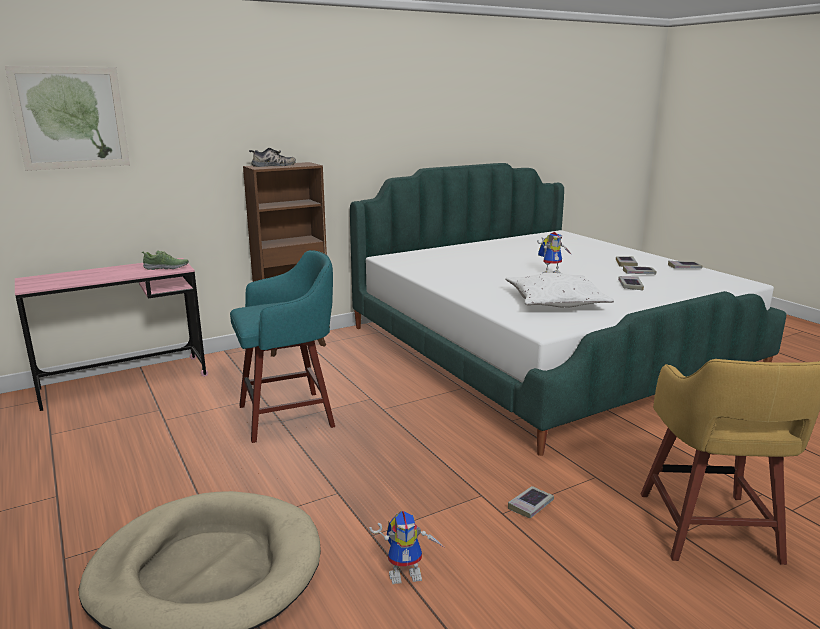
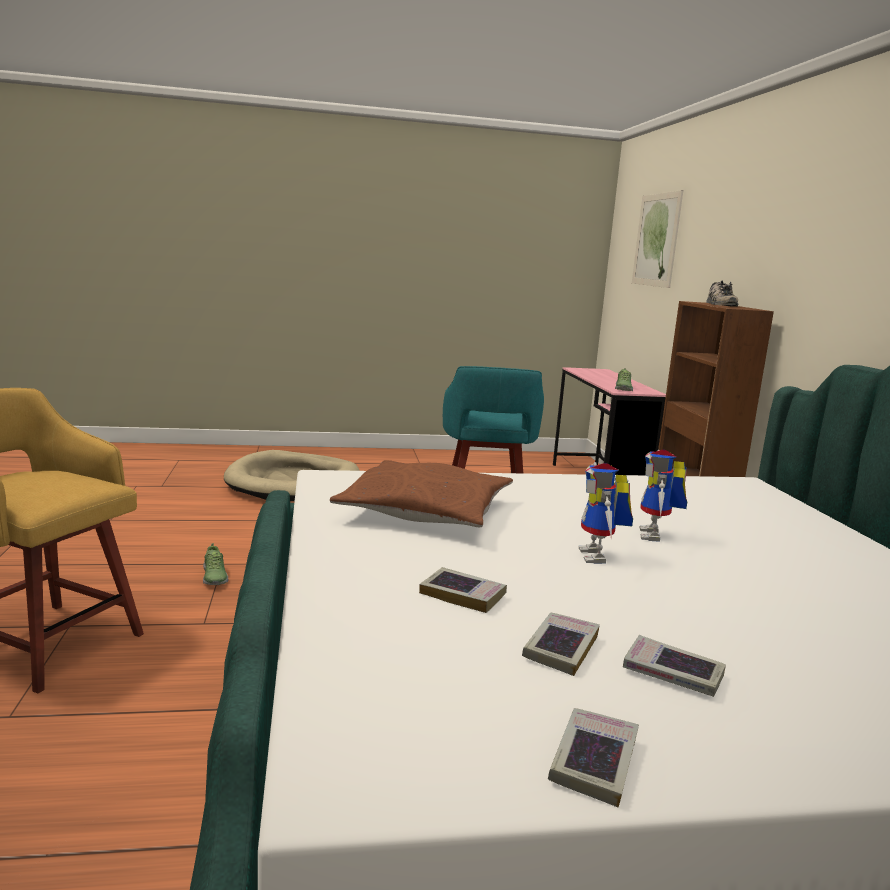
camera: 110 degrees right, 5 degrees down
(407, 573) = (213, 521): toy robot -> toy robot (656, 536)
(530, 505) = (214, 577): book -> shoe
(555, 302) = (426, 511): white pillow -> brown pillow

